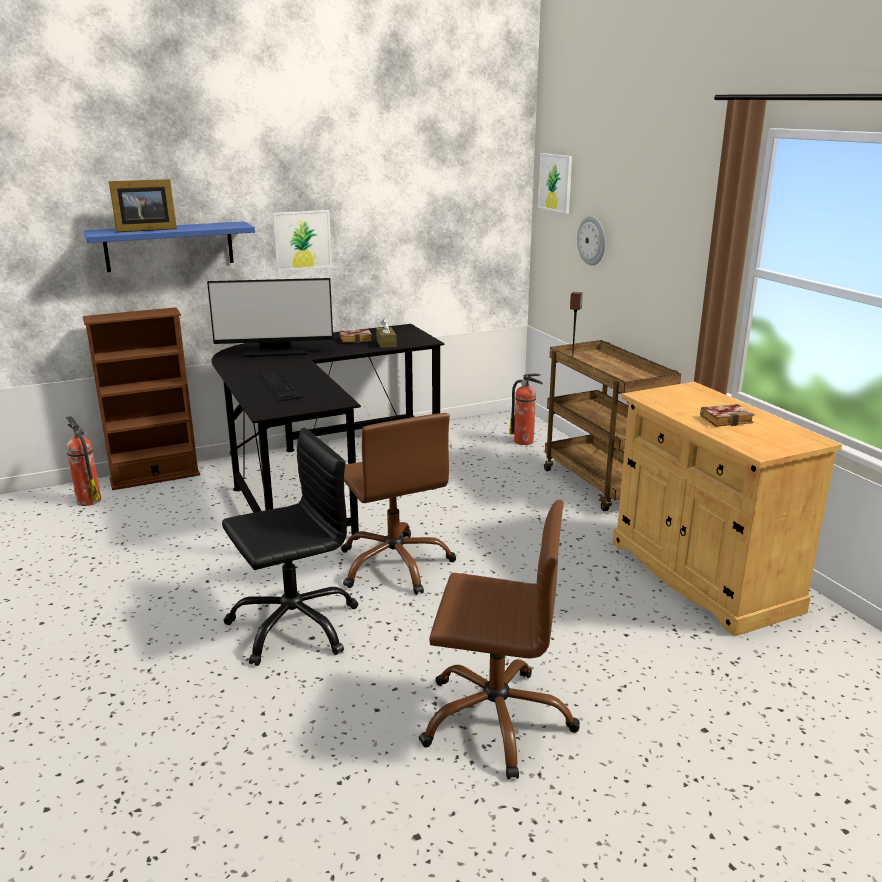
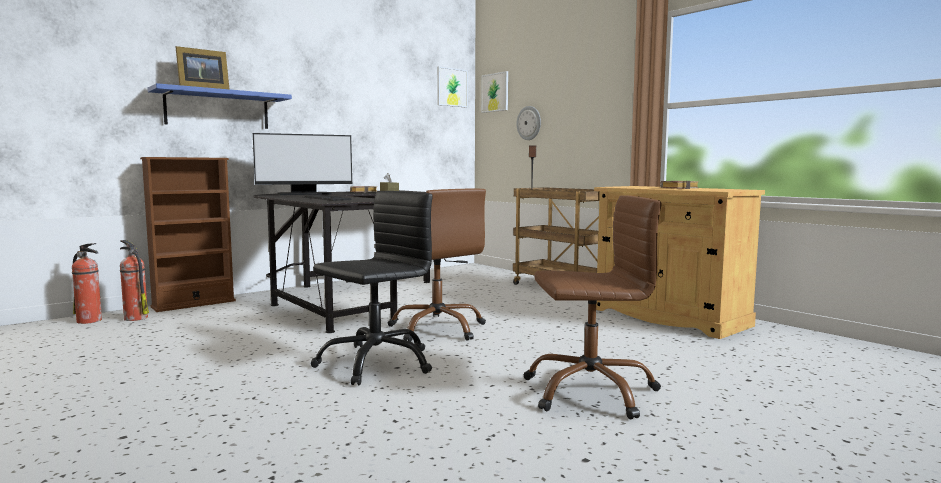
camera: 15 degrees left, 15 degrees down
(302, 240) = (320, 118): picture -> picture (452, 87)
(524, 441) = (488, 274): fire extinguisher -> fire extinguisher (90, 321)

